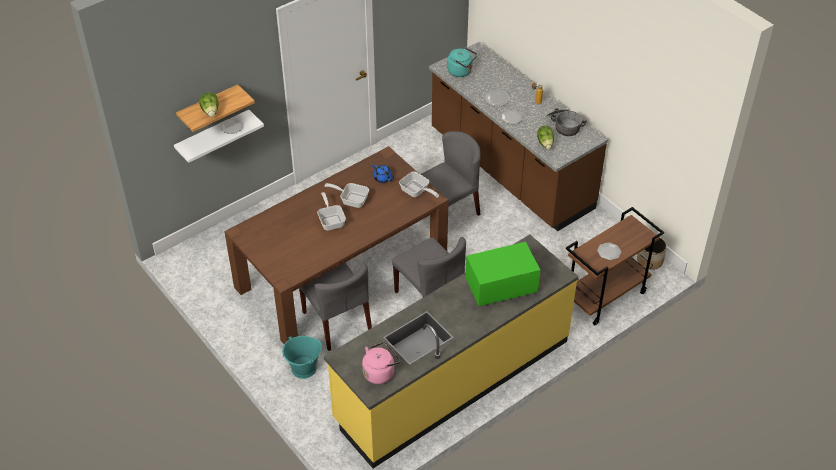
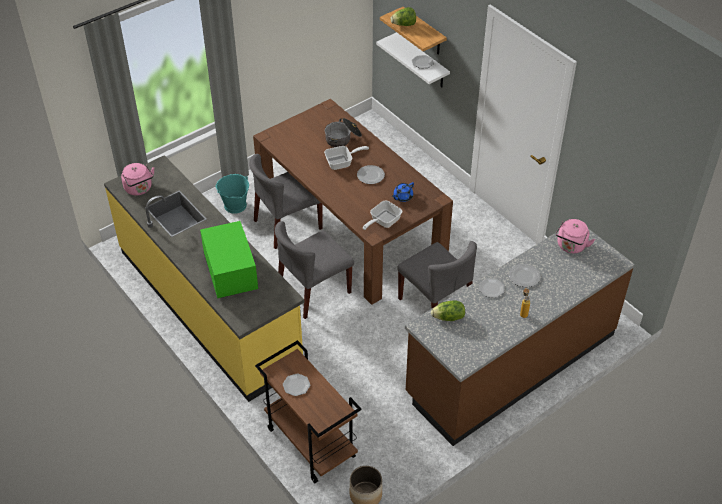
camera: 90 degrees right, 0 degrees up
(351, 200) = (371, 175): frying pan -> plate
(461, 71) = (571, 246): turquoise kettle -> pink kettle
(563, 126) = (482, 336): cooking pot -> cooking pot (343, 138)

